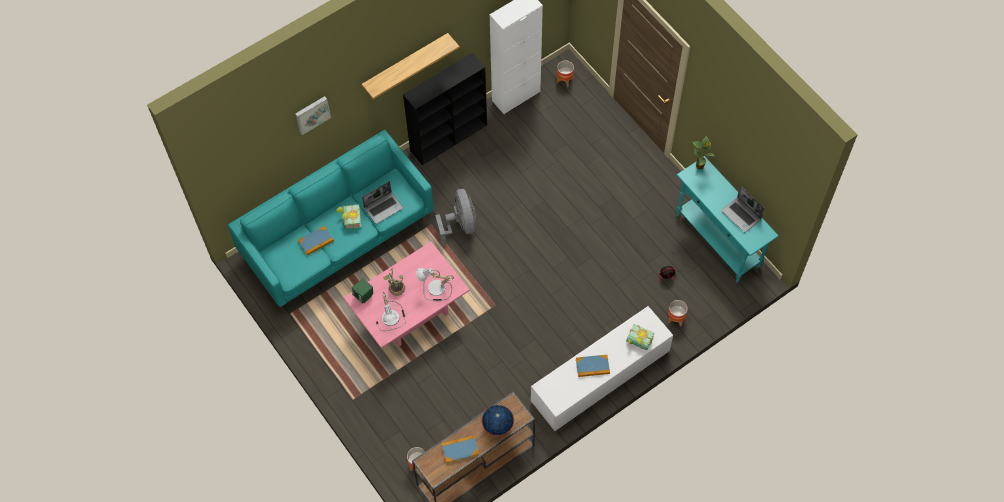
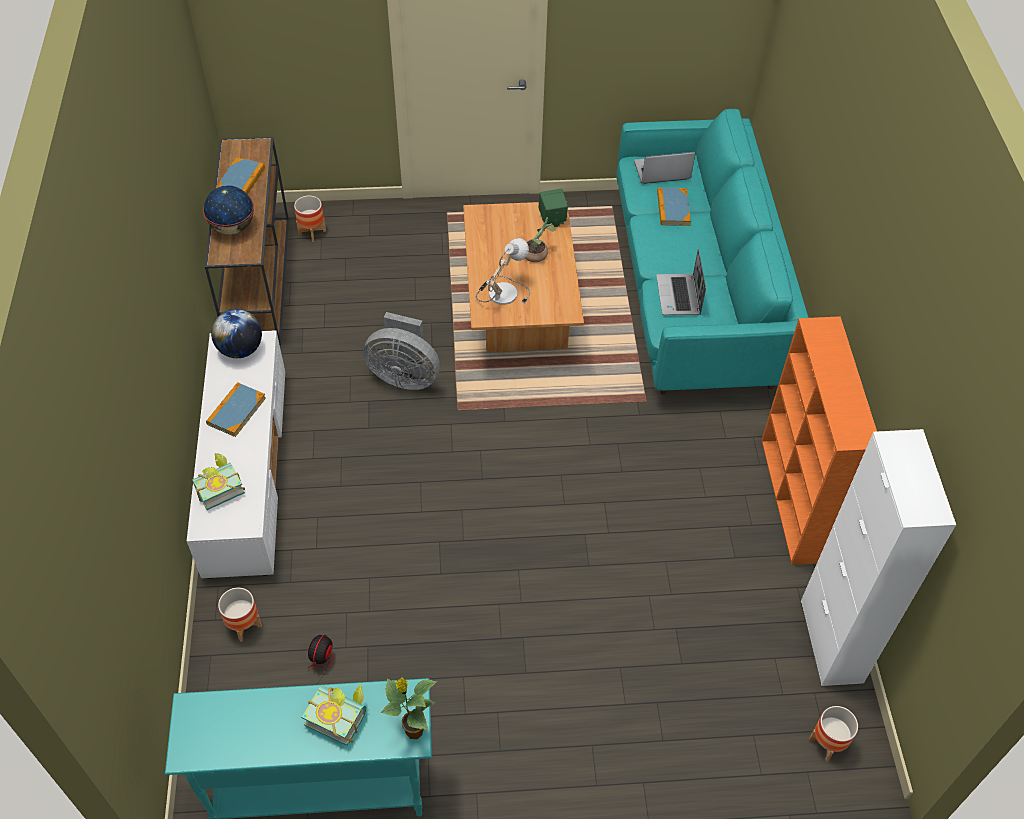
camera: 120 degrees right, 10 degrees down
(312, 114) = (826, 123): picture -> none
(349, 220) = (684, 253): book -> book (339, 714)
(392, 318) = (494, 232): table lamp -> none
(405, 64) = (871, 279): shelf -> none
(409, 314) = (519, 314): pink coffee table -> brown coffee table
(449, 137) = (795, 500): black bookcase -> orange bookcase
(460, 225) = (620, 434): grey fan -> grey fan (404, 375)
(555, 393) = (240, 349): none -> globe
(741, 215) = (257, 734): laptop -> laptop (661, 172)

